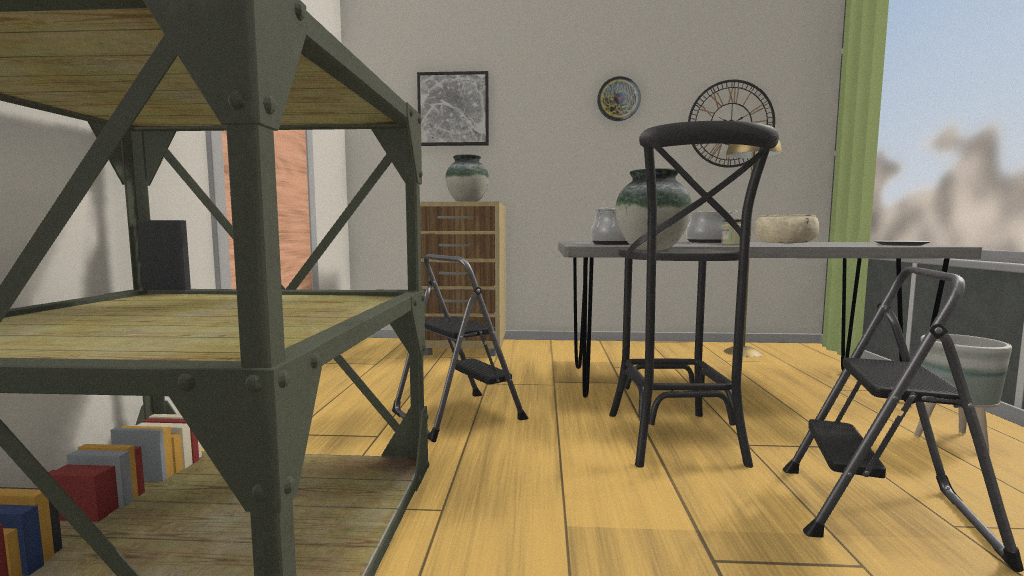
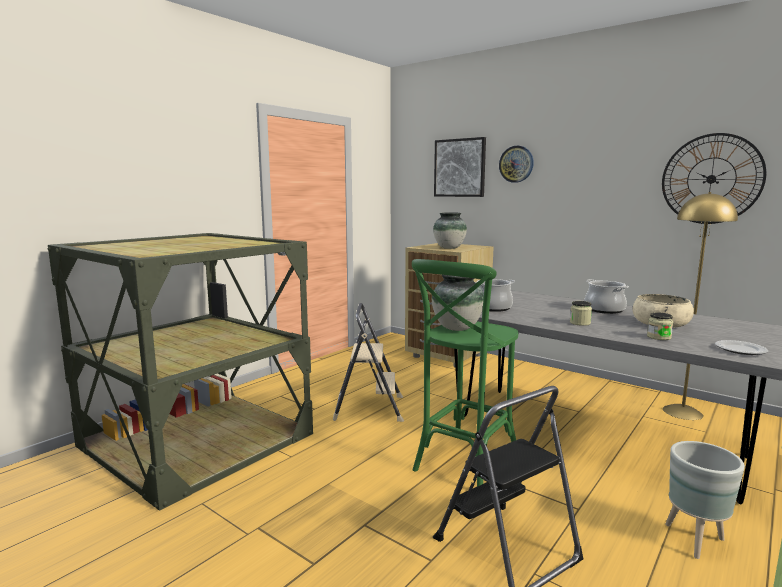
camera: 35 degrees right, 5 degrees up
(453, 416) = (366, 407): black step ladder -> beige step ladder
(618, 99) = (594, 156): wall clock -> wall clock (516, 164)
(674, 441) = (464, 463): black stool -> green stool
(825, 245) = (658, 337): none -> jar

